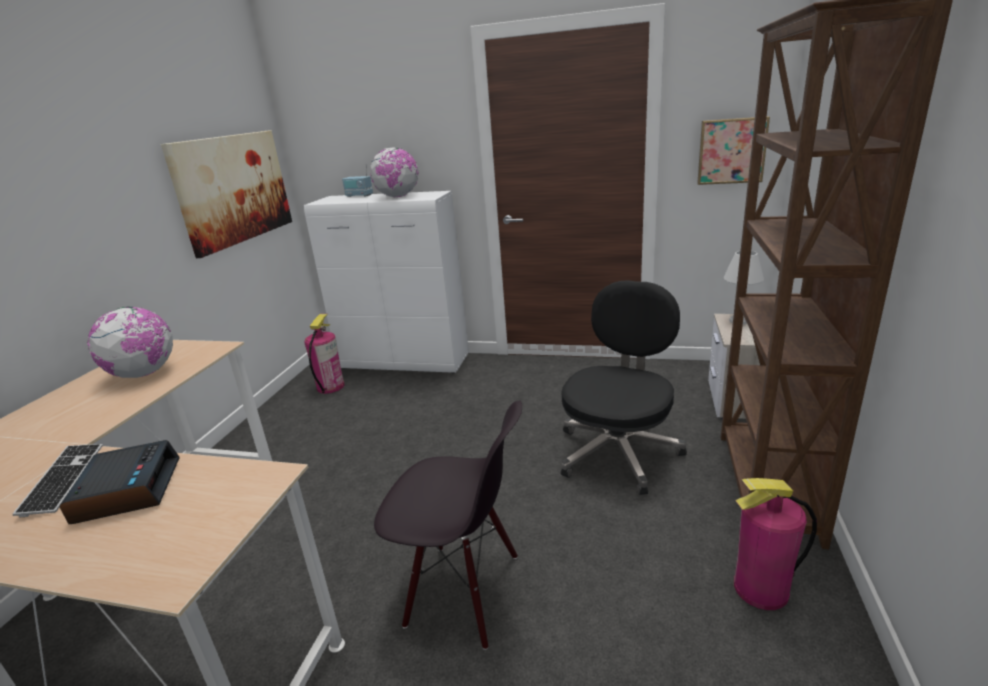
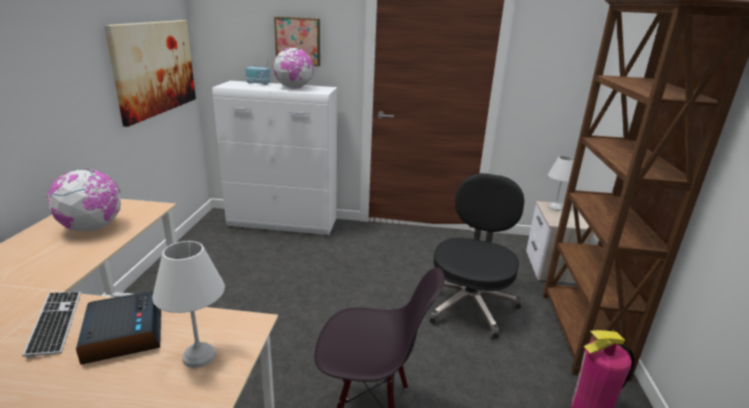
camera: 10 degrees left, 0 degrees up
(200, 513) = (199, 355): none -> white table lamp
(330, 386) = (222, 241): fire extinguisher -> none
(731, 151) = (556, 80): picture -> picture (298, 41)

